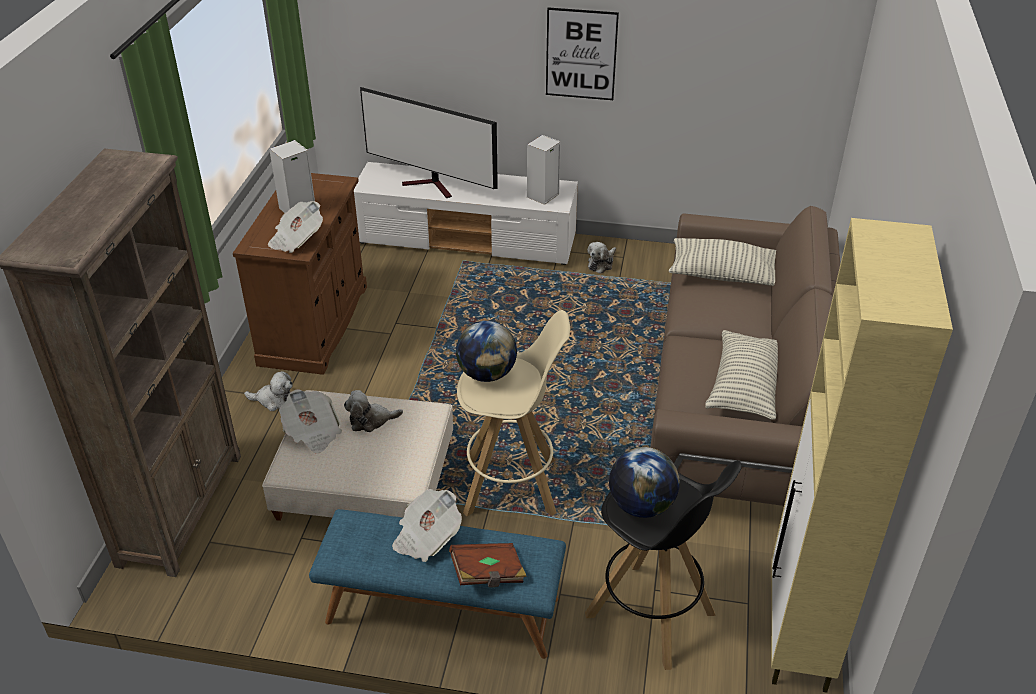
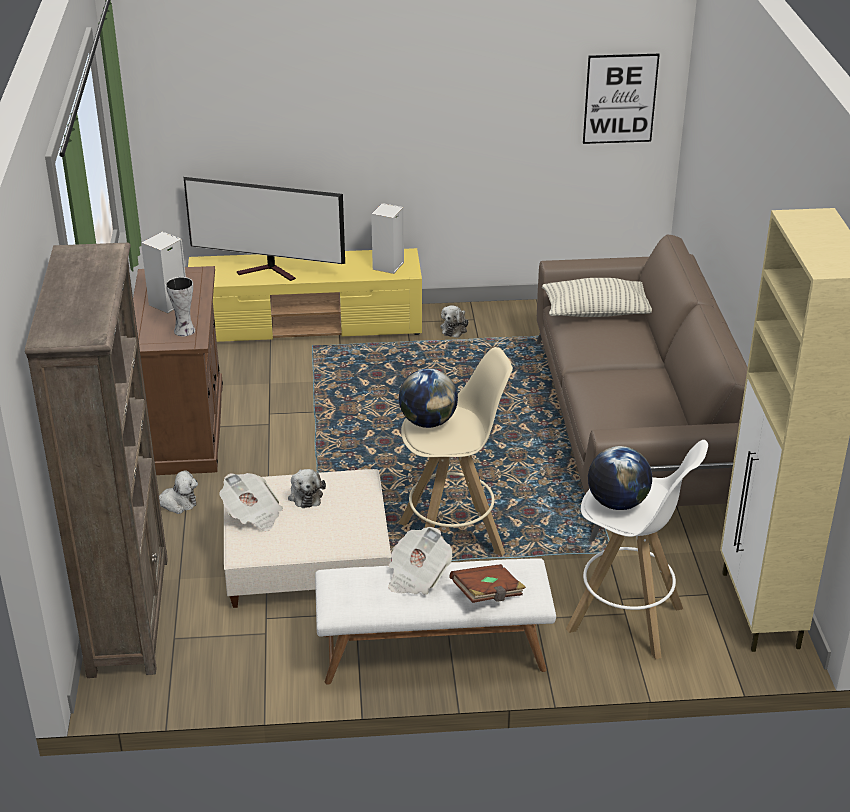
camera: 15 degrees left, 5 degrees down
(296, 240) = (184, 331): newspaper -> vase
(371, 420) = (305, 495): plush toy -> plush toy turned 75 degrees counterclockwise
(442, 611) = (433, 652): blue bench -> white bench
(468, 240) = (308, 325): white tv stand -> yellow tv stand
(581, 54) = (414, 117): picture -> picture (620, 98)
(651, 615) = (627, 619): black stool -> white stool
(745, 386) = (656, 403): pillow -> none

